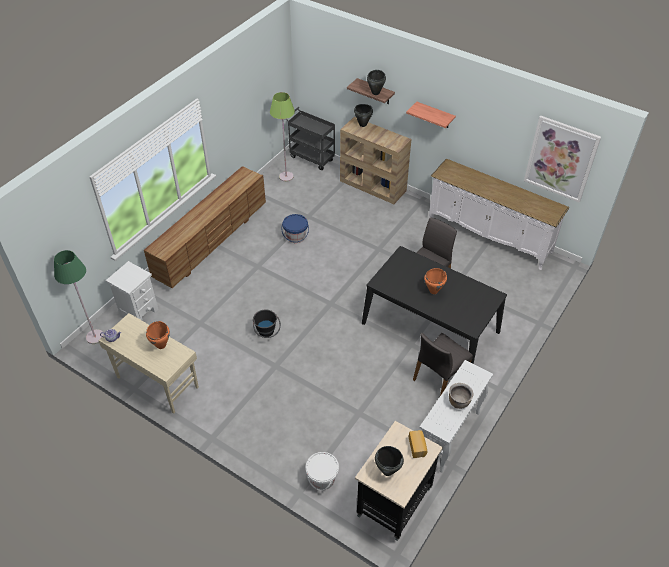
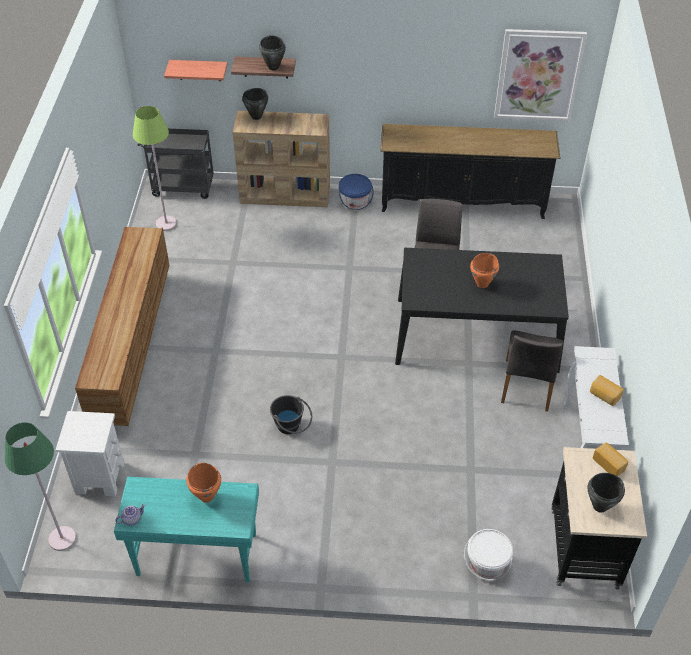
camera: 30 degrees left, 0 degrees up
(157, 382) = (196, 555): beige console table -> turquoise console table
(296, 236) = (236, 293): blue bucket -> blue bucket (355, 203)
(435, 115) = (359, 72): shelf -> shelf (199, 70)
(458, 402) = (604, 395): brown cooking pot -> bread
(488, 237) = (463, 203): white dresser -> black dresser

